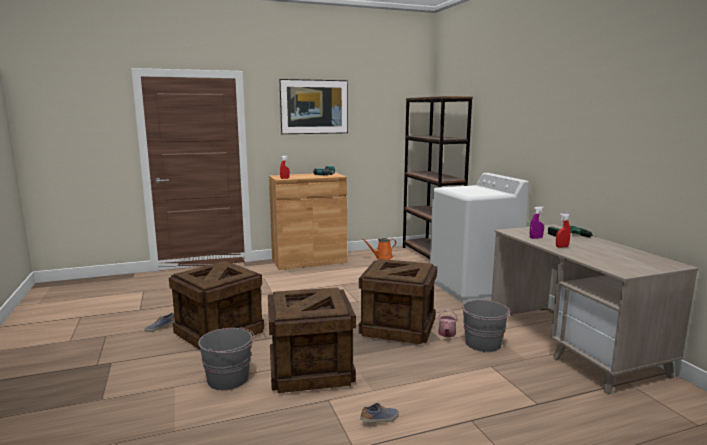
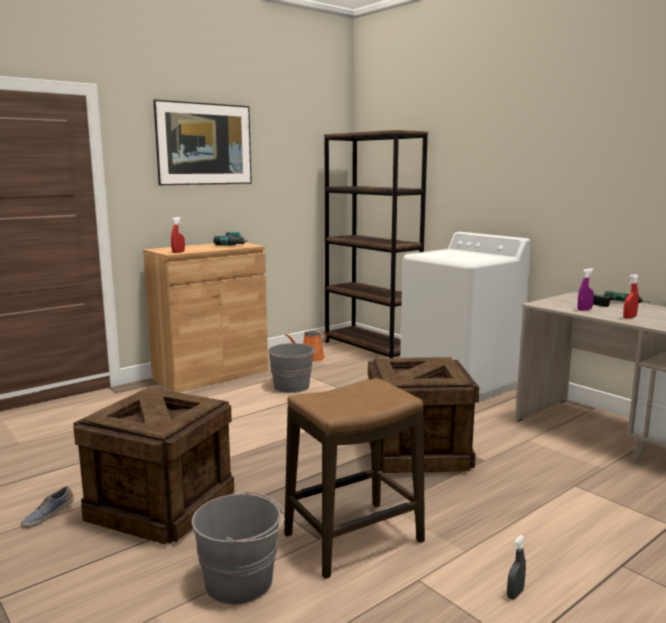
camera: 20 degrees left, 0 degrees up
(311, 370) = (354, 538): crate -> stool
(380, 420) = (515, 594): shoe -> grey spray bottle
(446, 334) = (485, 452): watering can -> none
(483, 344) = (539, 457): grey bucket -> grey bucket (292, 387)

